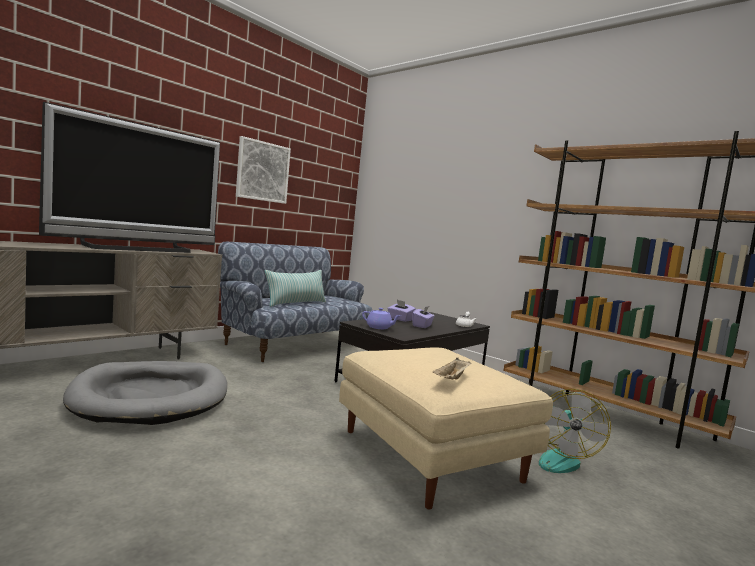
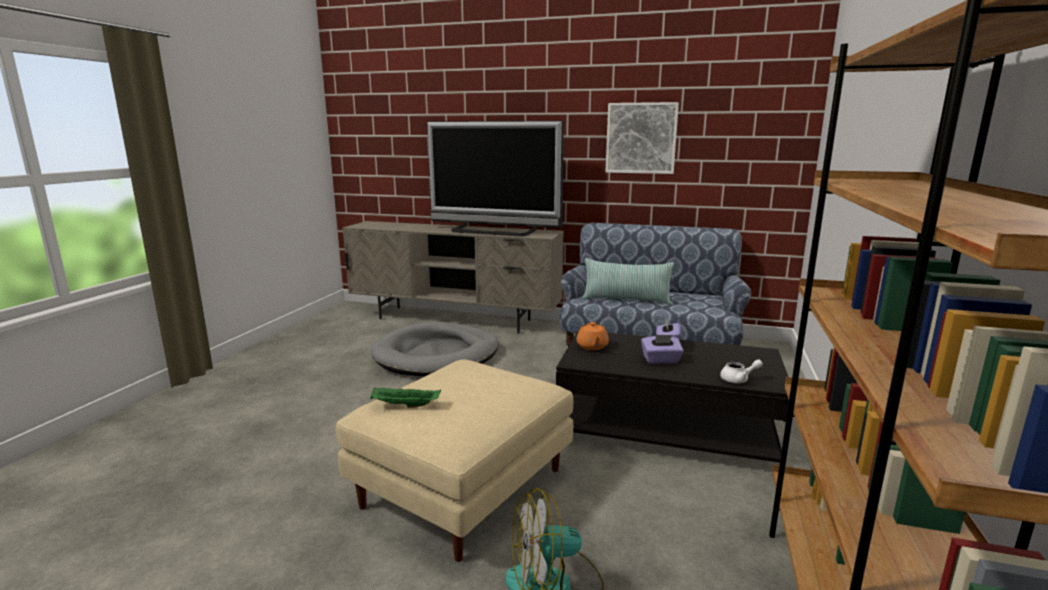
camera: 65 degrees right, 10 degrees up
(379, 327) = (592, 346): purple teapot -> orange teapot
(452, 379) = (404, 405): beige tray -> green tray

